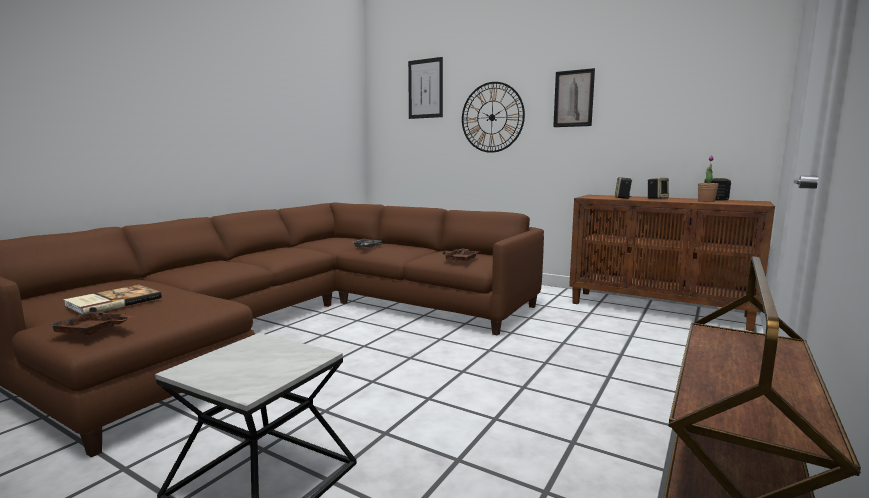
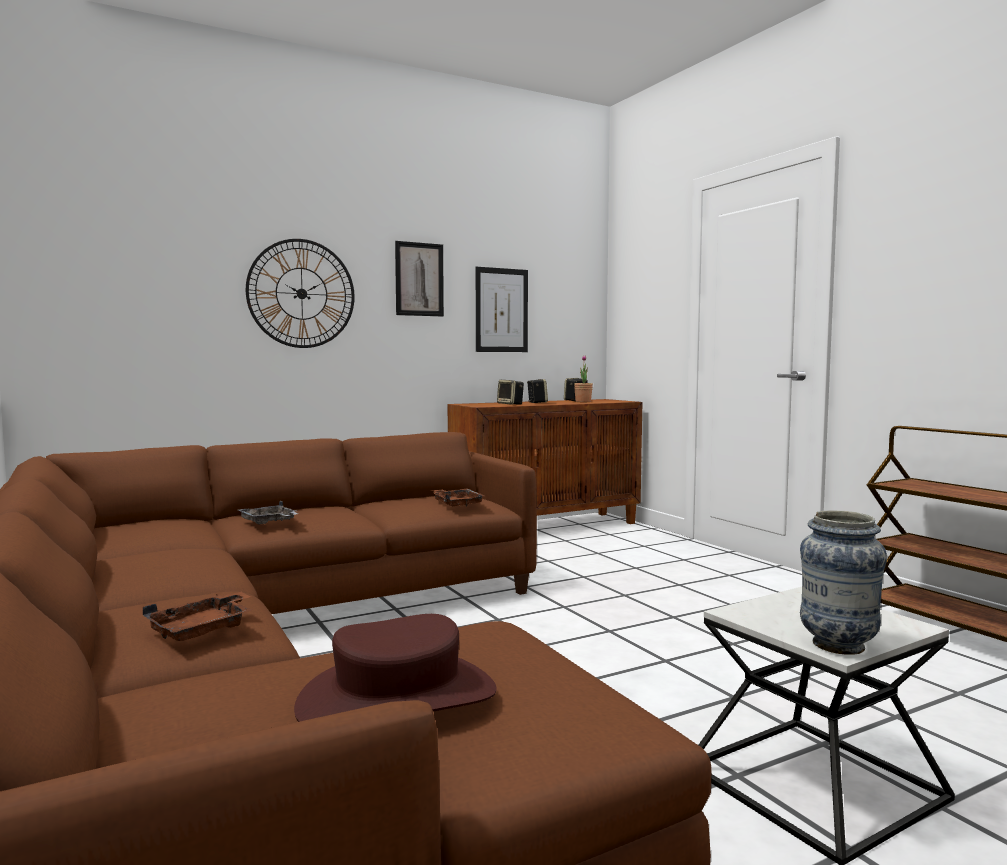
camera: 60 degrees left, 5 degrees down
(92, 331) = (586, 717): brown tray -> brown tray (203, 630)
(112, 302) = (397, 698): book -> brown hat
(194, 369) = (838, 645): none -> vase
(425, 88) = (163, 230): picture -> picture (501, 310)

